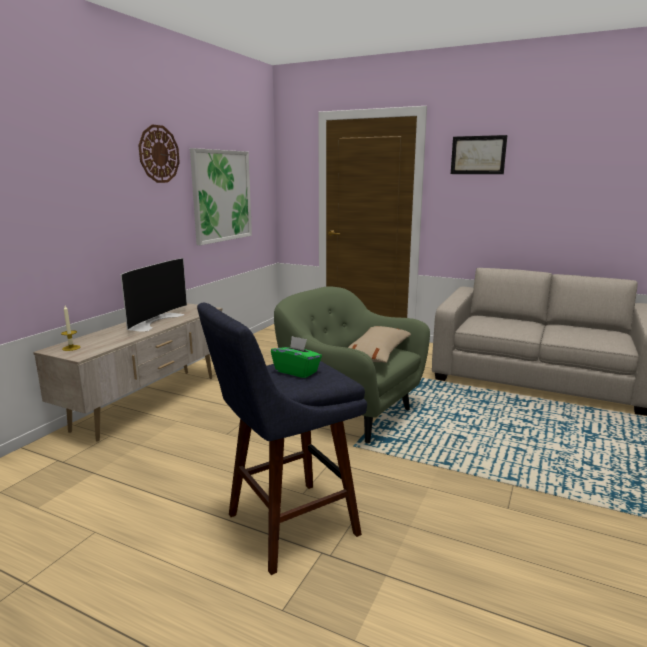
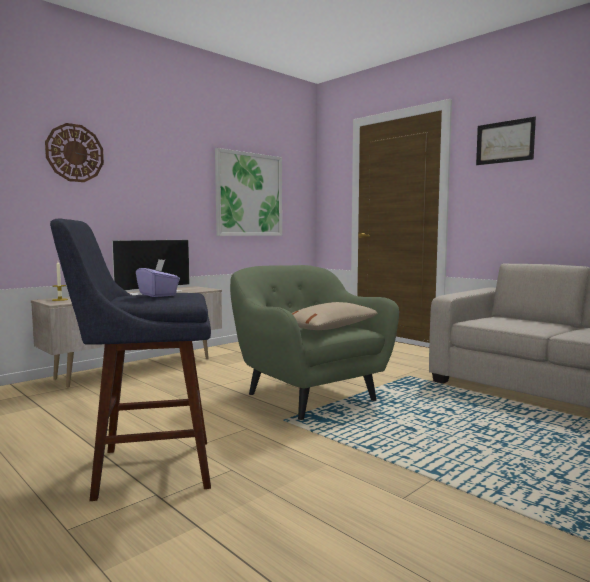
camera: 20 degrees right, 10 degrees down
(159, 154) = (180, 150): wall clock -> wall clock (75, 153)
(297, 371) = (158, 295): green tissue box -> purple tissue box

